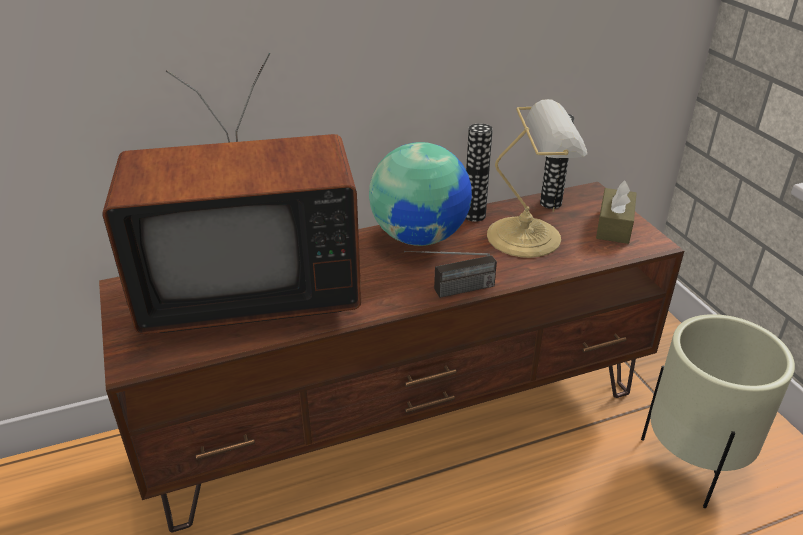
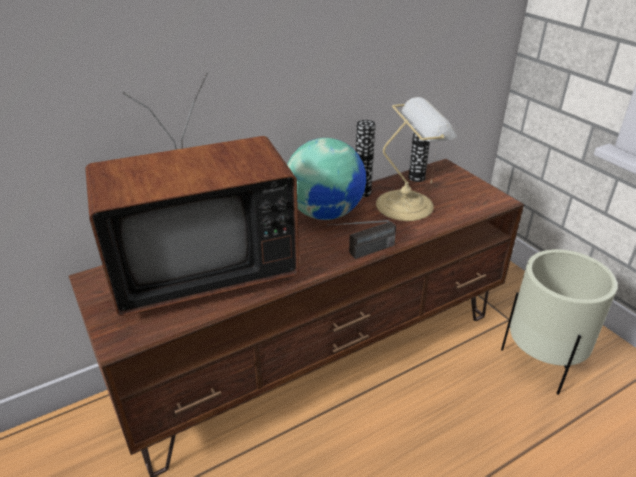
camera: 10 degrees left, 0 degrees up
(614, 226) = (468, 191): brown tissue box -> none

